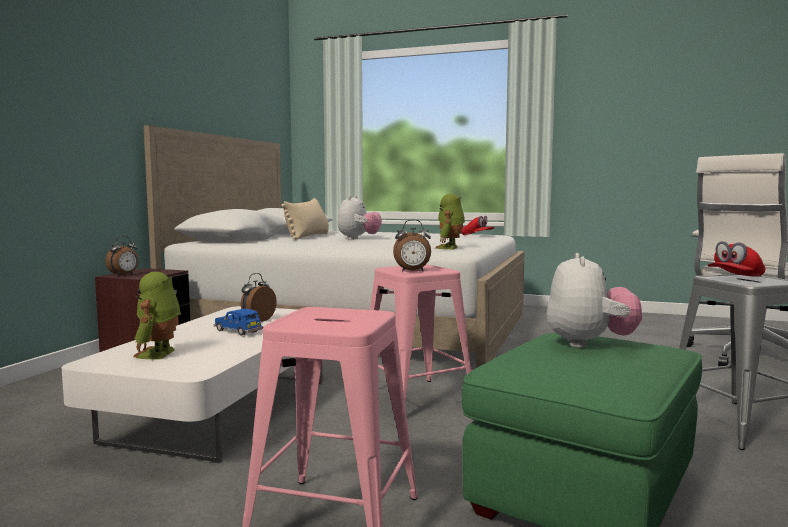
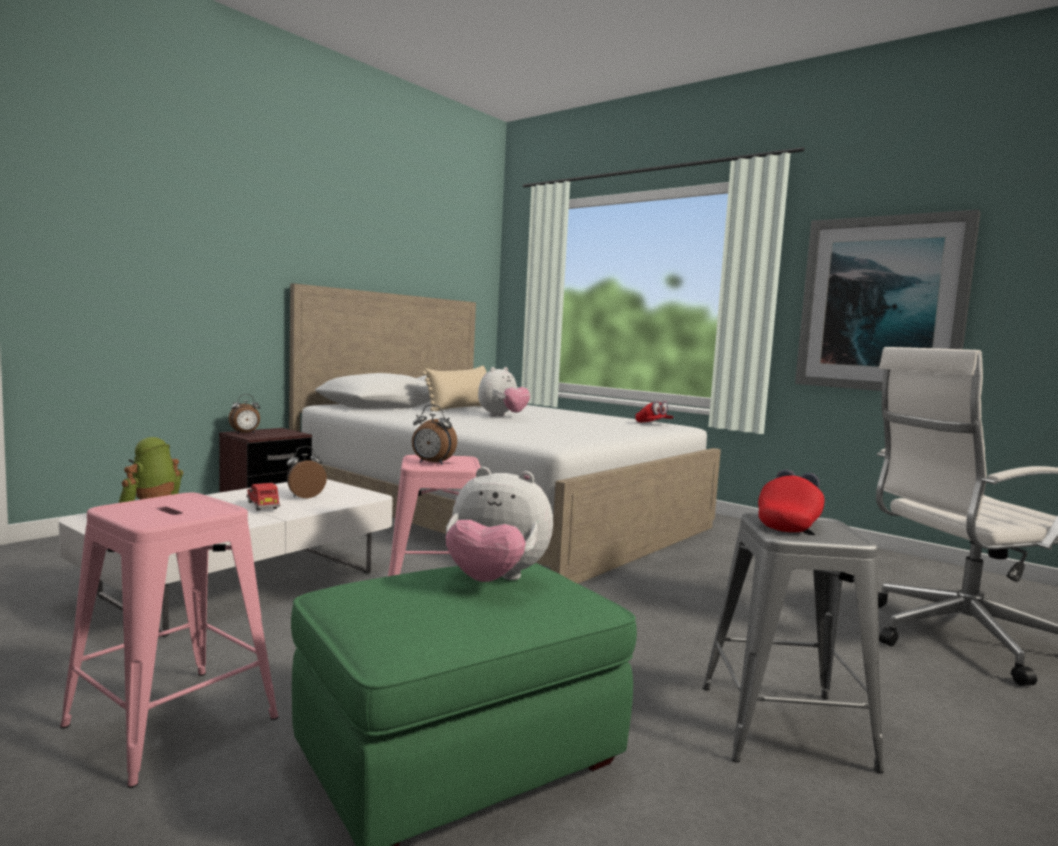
camera: 20 degrees right, 0 degrees up
(238, 332) = (263, 506): blue toy car -> red toy car
(450, 248) = (559, 438): toy robot -> none
(589, 344) = (494, 580): plush toy -> plush toy turned 75 degrees clockwise
(630, 133) = (882, 304): none -> picture
(735, 278) = (789, 523): red cap -> red cap turned 135 degrees clockwise

